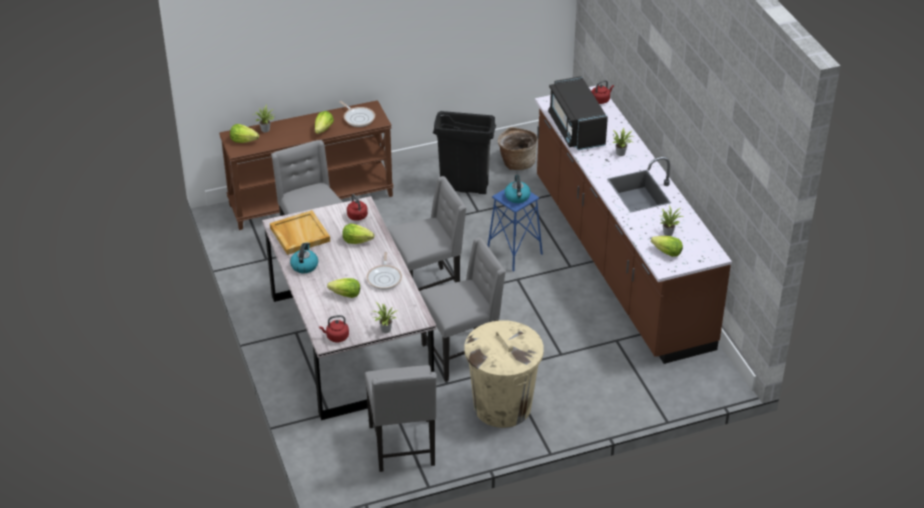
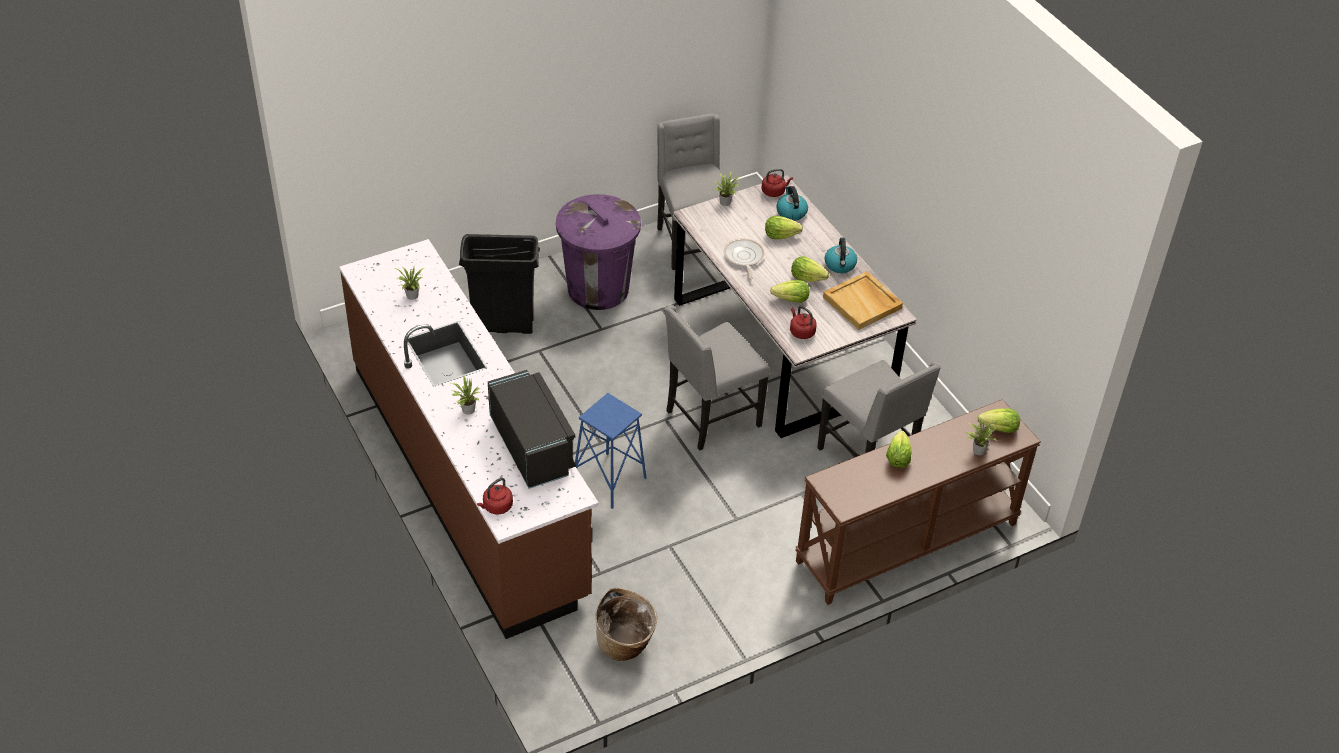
camera: 170 degrees right, 5 degrees up
(358, 118) = (856, 484): frying pan -> none
(462, 353) = (652, 342): grey chair -> none
(464, 187) = (696, 587): black trash can -> black trash can (503, 326)
(502, 406) = (598, 289): beige trash can -> purple trash can
(517, 197) = (607, 413): kettle -> kettle (791, 212)
(667, 253) = (415, 270): lettuce -> lettuce (807, 278)

